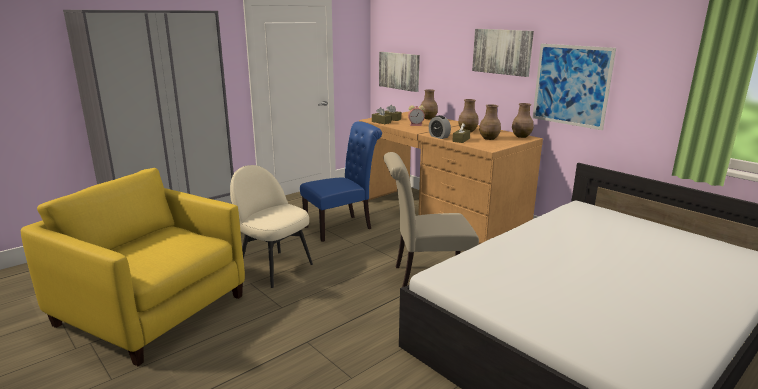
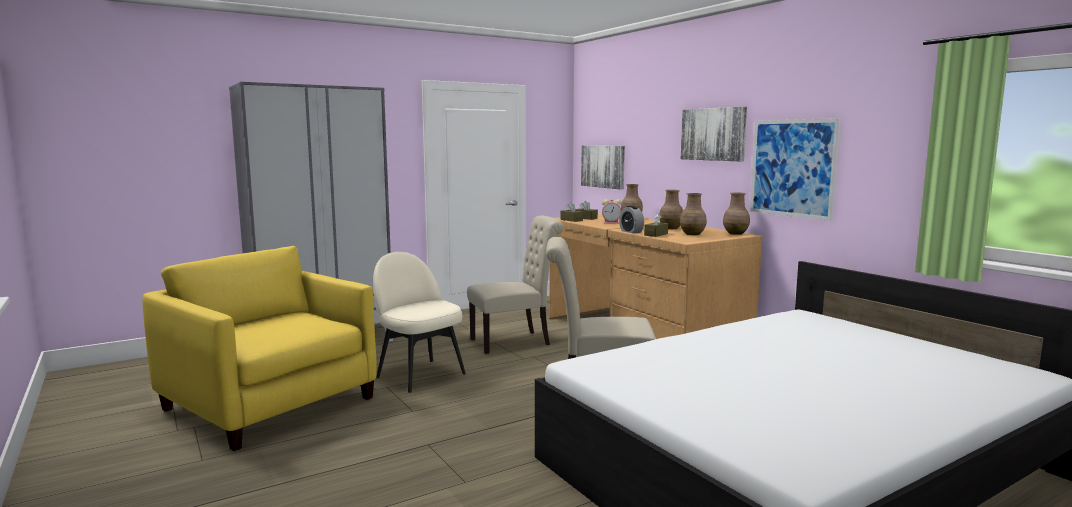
camera: 10 degrees right, 10 degrees down
(342, 227) = (515, 341): blue chair -> beige chair

